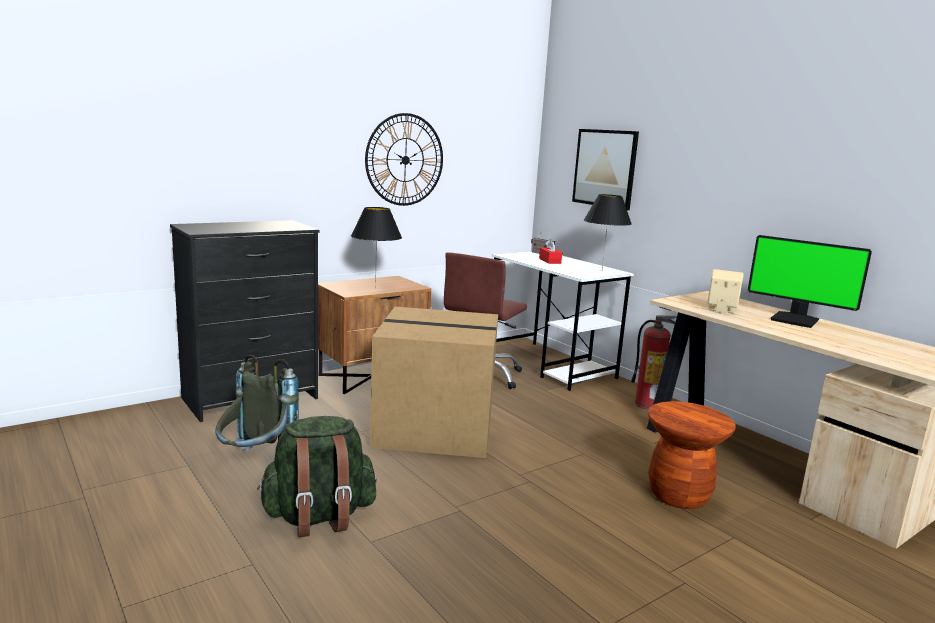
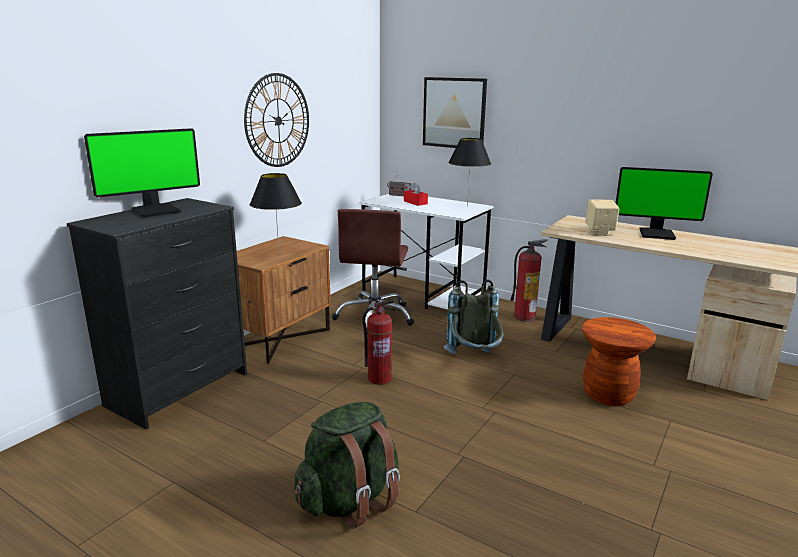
camera: 20 degrees left, 5 degrees up
(250, 224) = (156, 210): none -> monitor
(255, 462) = (241, 459): grey backpack -> grey backpack (474, 360)
(437, 427) = (379, 378): cardboard box -> fire extinguisher

